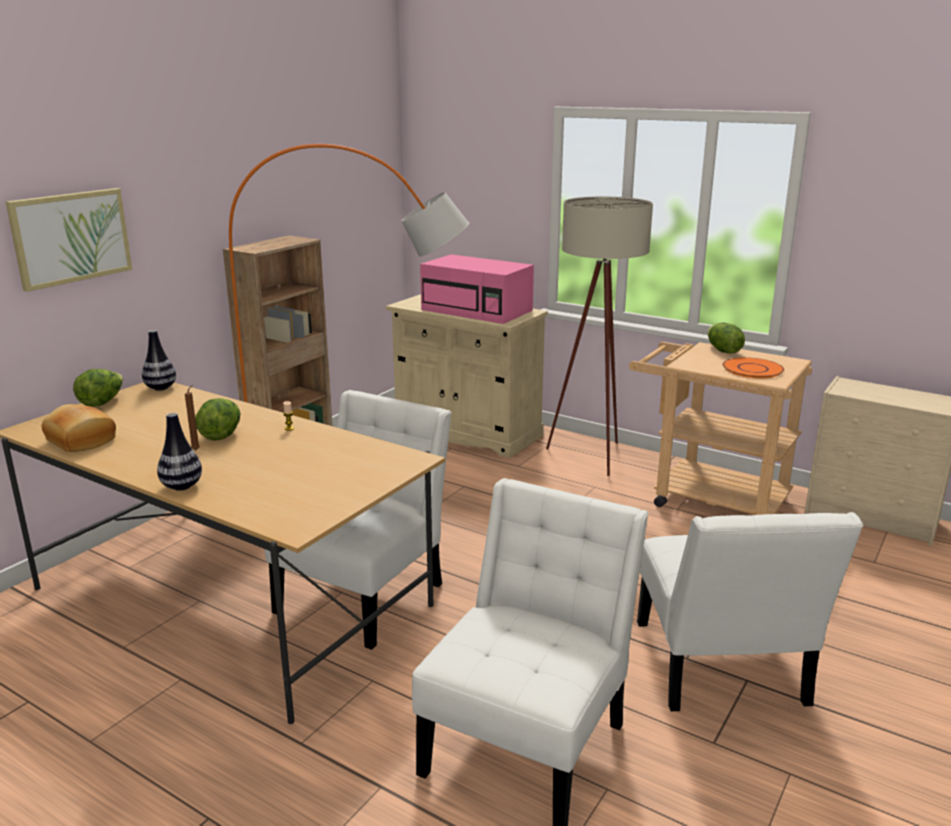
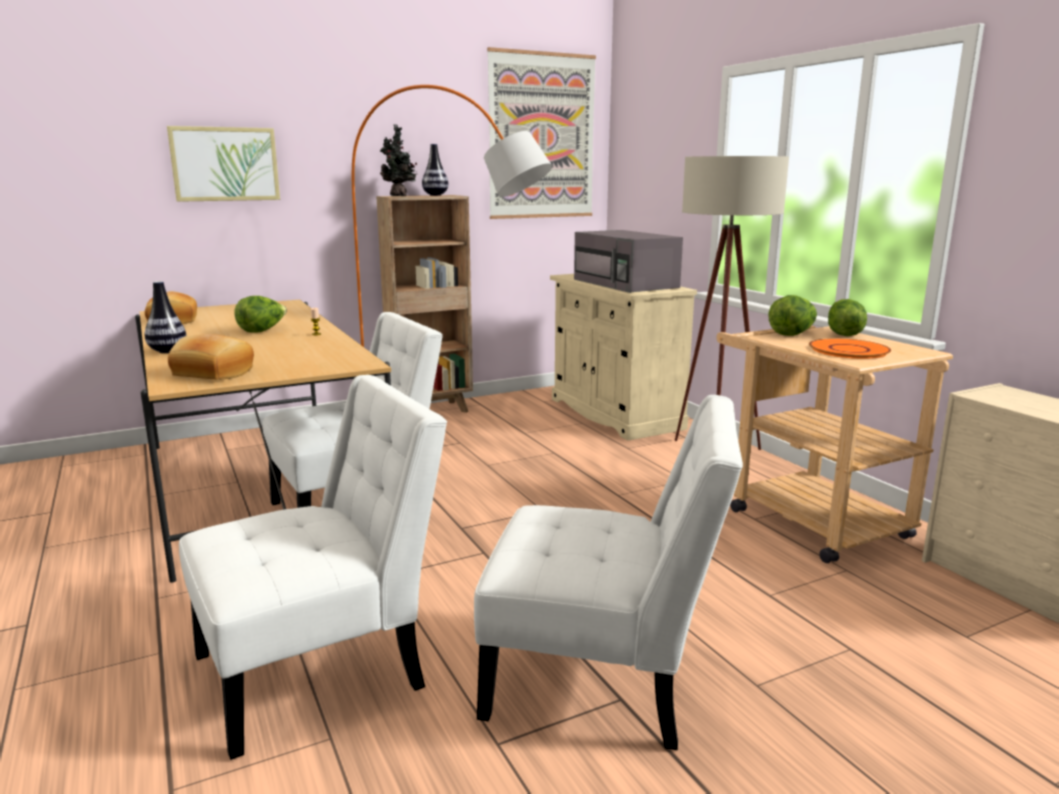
camera: 30 degrees right, 5 degrees down
(102, 402) = (234, 306): lettuce -> lettuce (792, 334)
(160, 388) = (287, 304): vase -> vase (435, 195)
(197, 449) = (227, 335): brown candle -> none
(254, 248) = (399, 196): none -> potted plant
(299, 505) = (212, 374): none -> bread
(353, 162) = (541, 137): none -> picture
(478, 310) = (626, 284): pink microwave -> grey microwave
(721, 670) = (603, 678): white chair -> white chair turned 105 degrees counterclockwise

